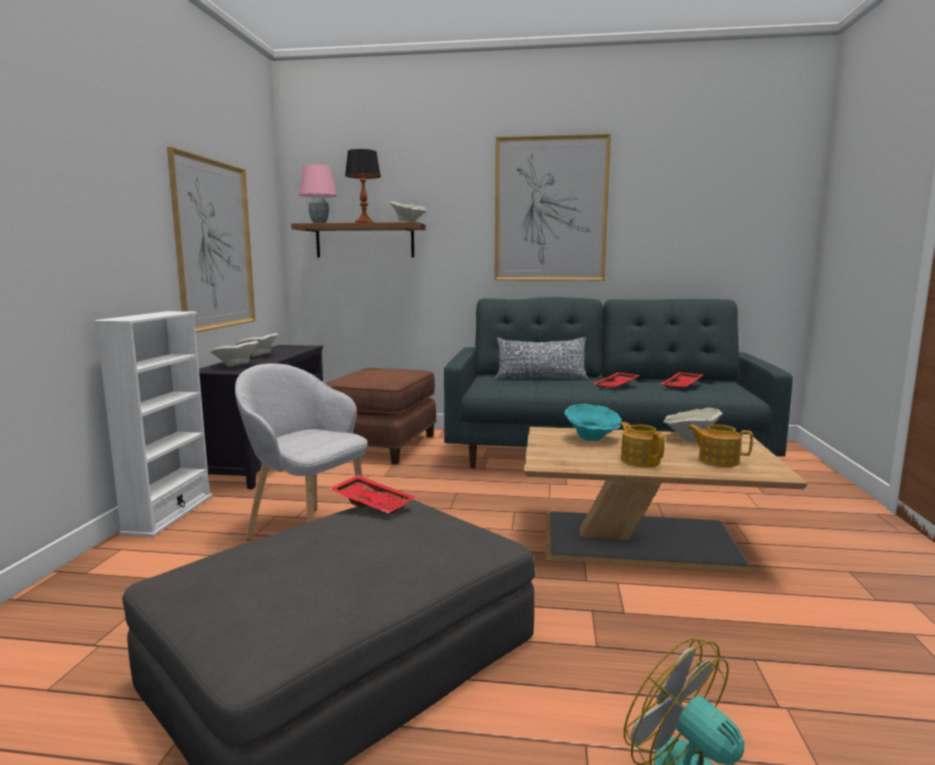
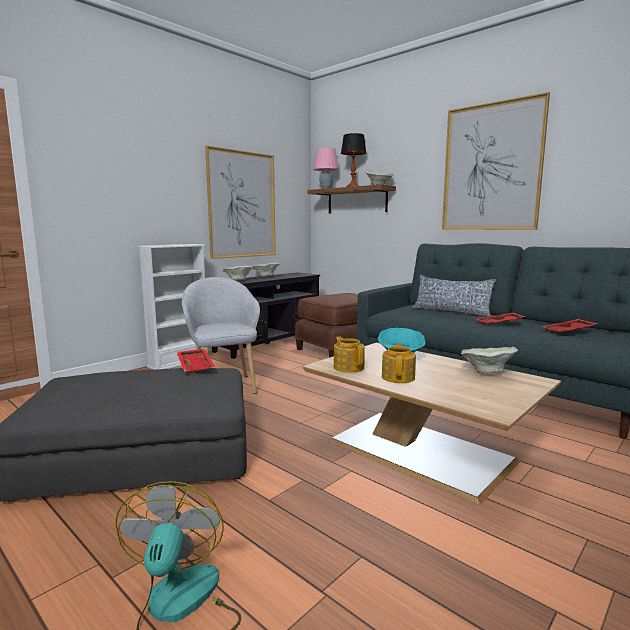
camera: 35 degrees right, 0 degrees up
(717, 461) = (466, 391): teapot -> teapot (348, 367)

